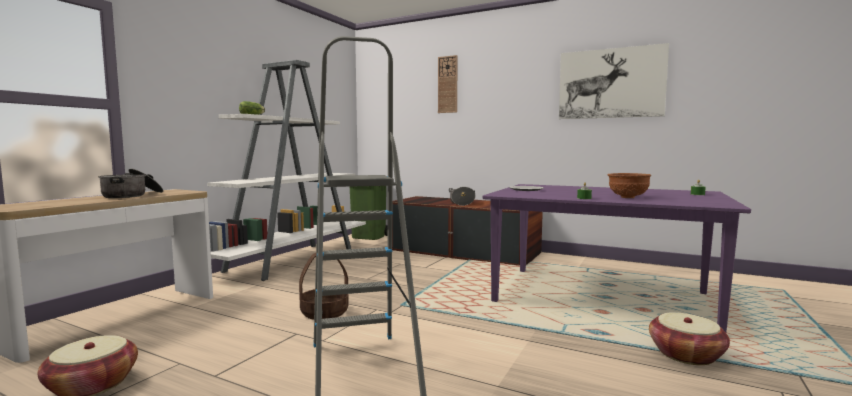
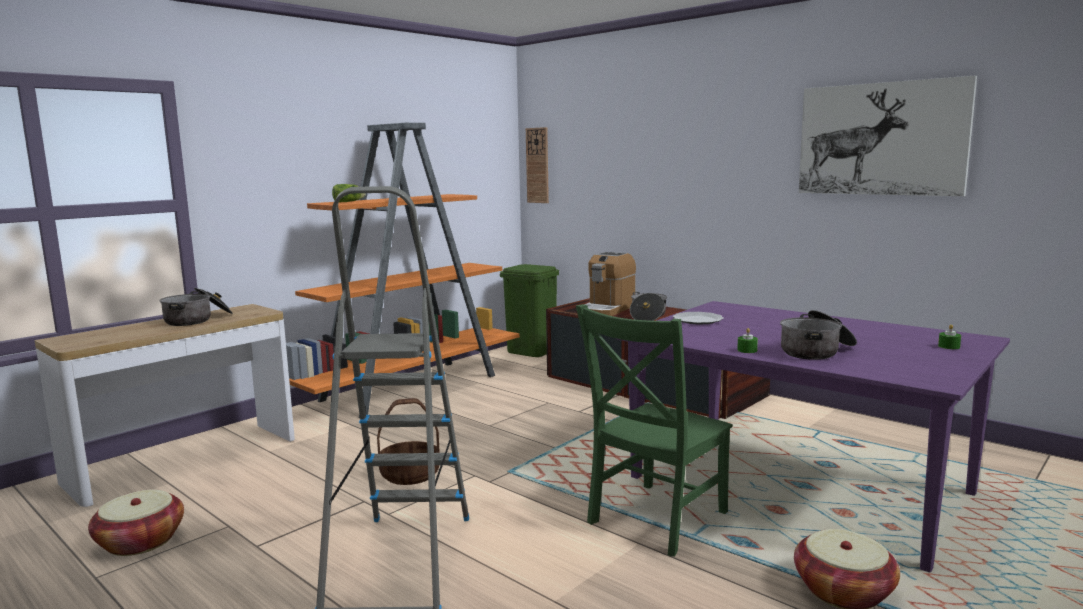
camera: 15 degrees right, 5 degrees up
(293, 260) = (412, 387): white bookcase -> orange bookcase
(430, 201) = (607, 309): none -> coffee machine
(447, 84) = (640, 132): wall clock -> wall clock (537, 165)
(527, 325) = (654, 520): none -> green chair
(627, 197) = (817, 351): brown bowl -> cooking pot

